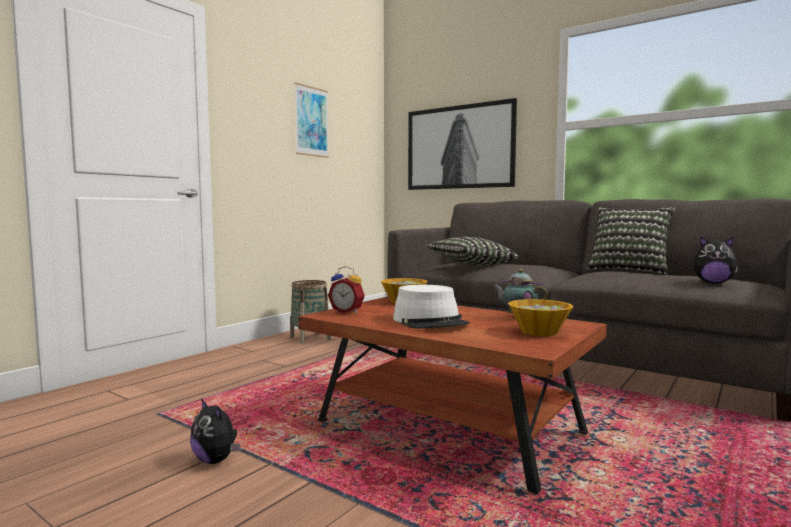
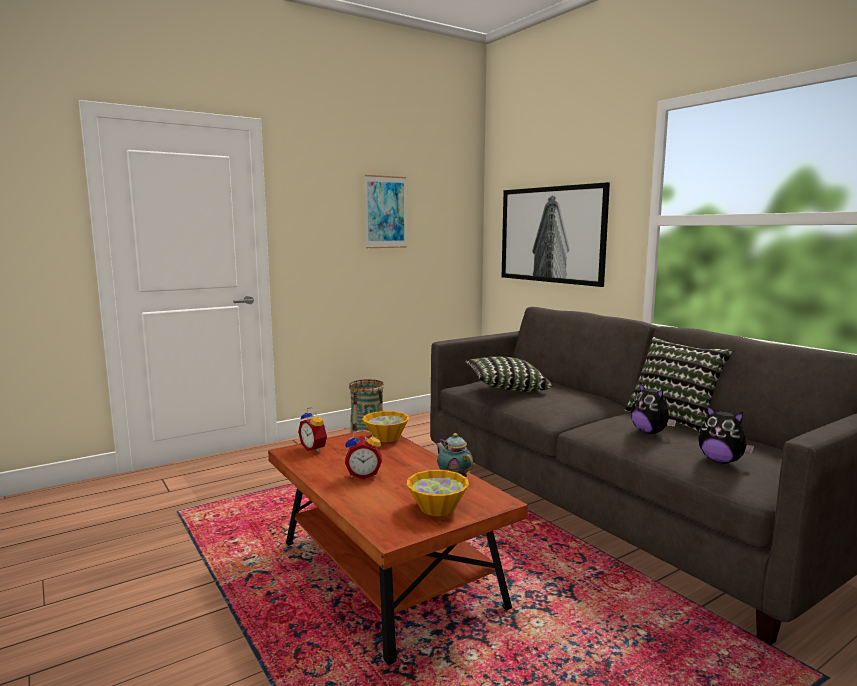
camera: 20 degrees right, 5 degrees up
(216, 460) = (182, 568): plush toy -> plush toy (650, 432)
(430, 321) = (363, 475): white hat -> alarm clock

